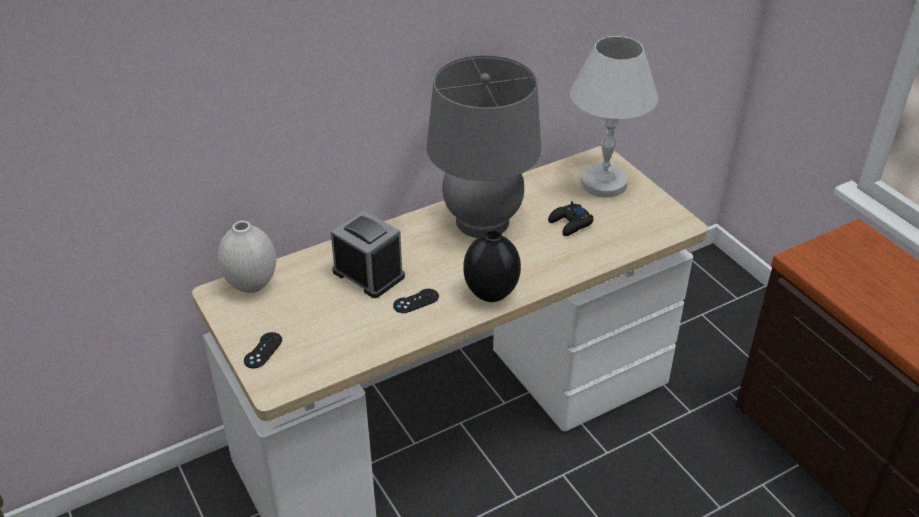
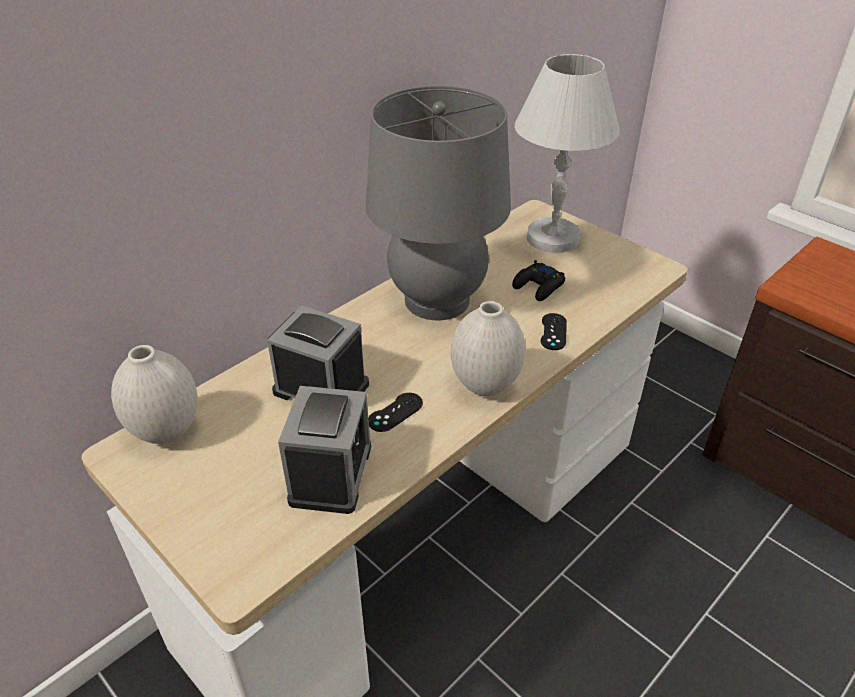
camera: 15 degrees left, 0 degrees up
(263, 350) = (207, 524): black game controller -> black game controller (553, 332)
(355, 334) = (331, 473): none -> alarm clock
(491, 294) = (486, 386): black vase -> white vase

